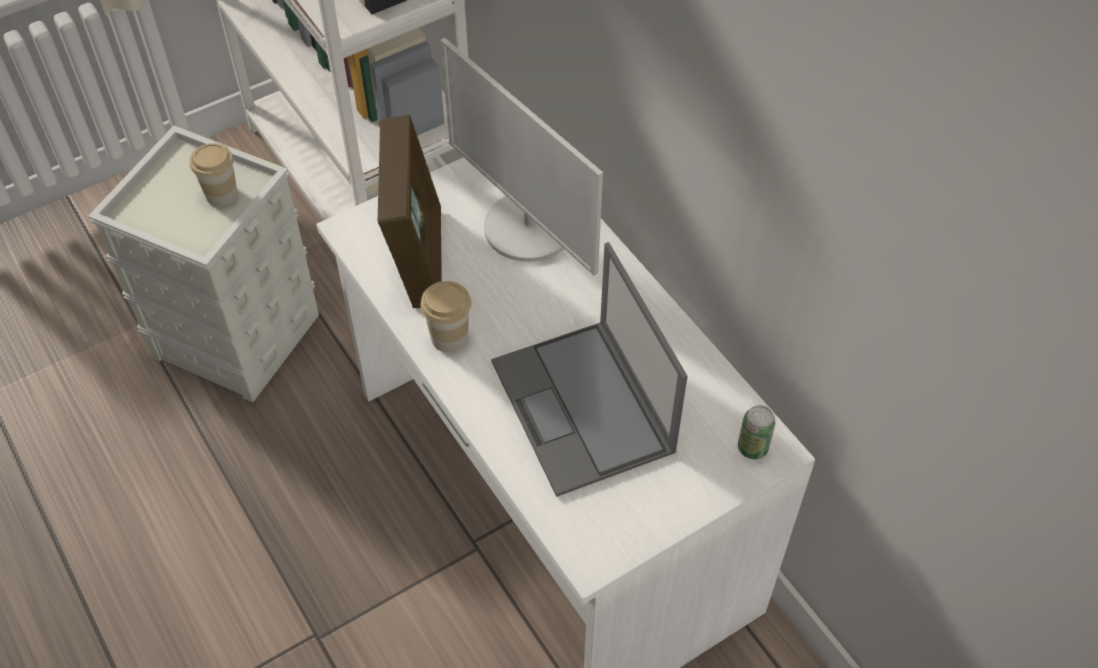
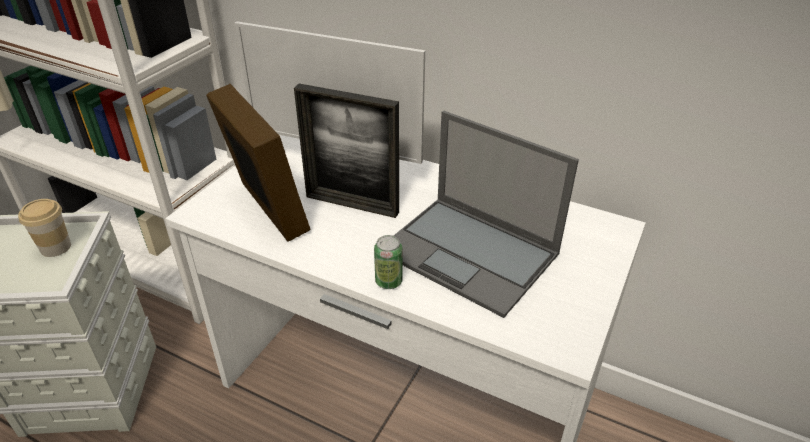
camera: 30 degrees left, 15 degrees down
(449, 337) = (331, 249): cup -> none
(508, 287) = (352, 204): none -> picture frame
(752, 448) = (603, 231): can -> can (388, 281)

